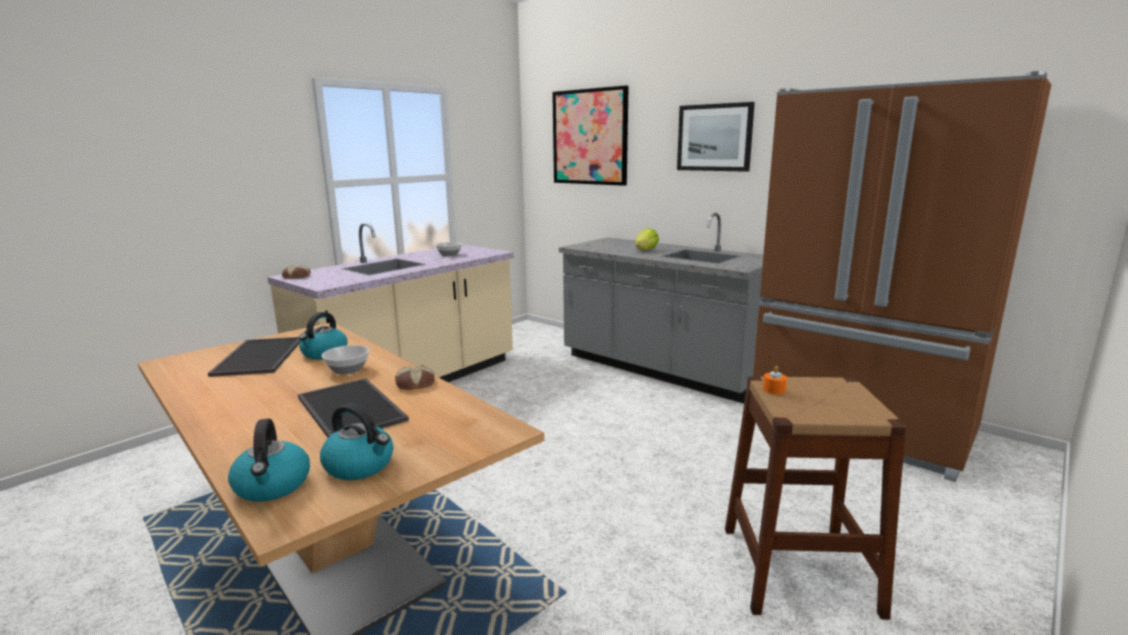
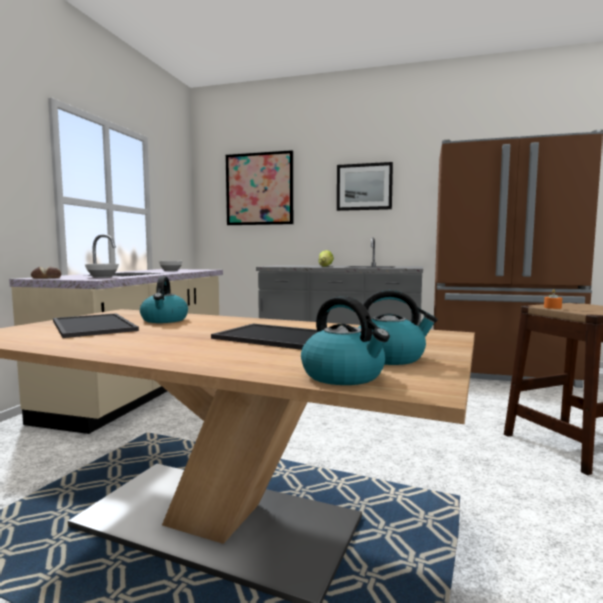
camera: 25 degrees left, 10 degrees down
(347, 370) = (216, 324): bowl -> bowl (102, 277)
(415, 384) = (303, 325): bread -> none

